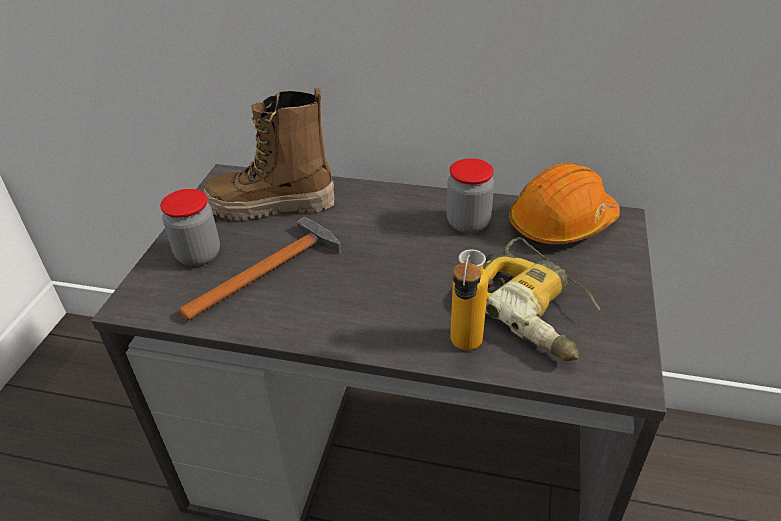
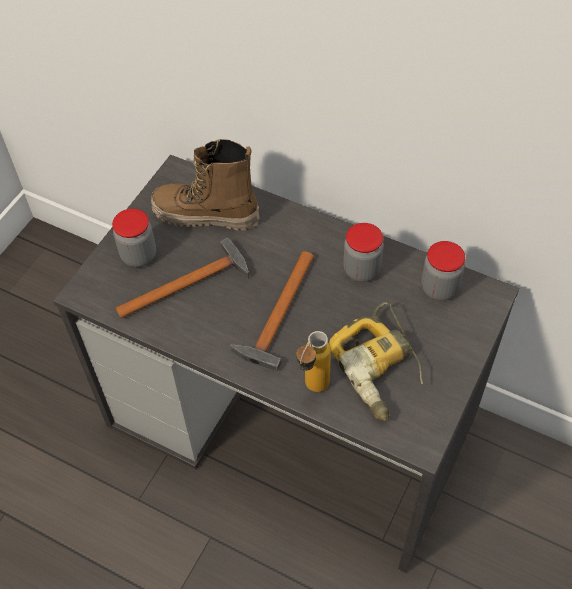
camera: 15 degrees right, 15 degrees up
(388, 280) = (278, 314): none -> hammer
(561, 224) = (439, 288): orange hard hat -> jar

